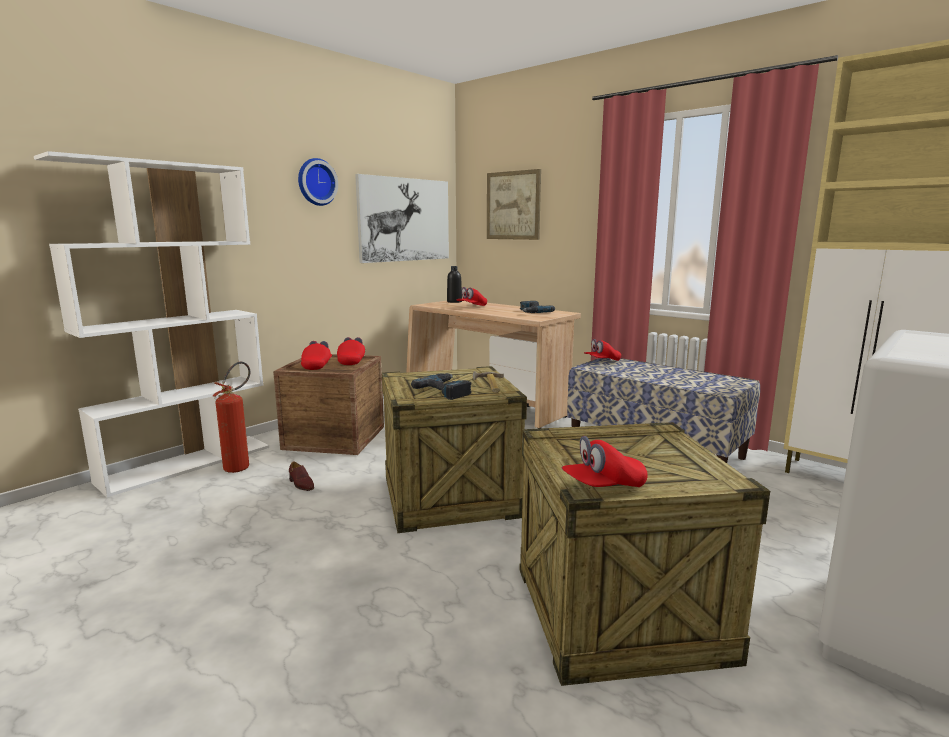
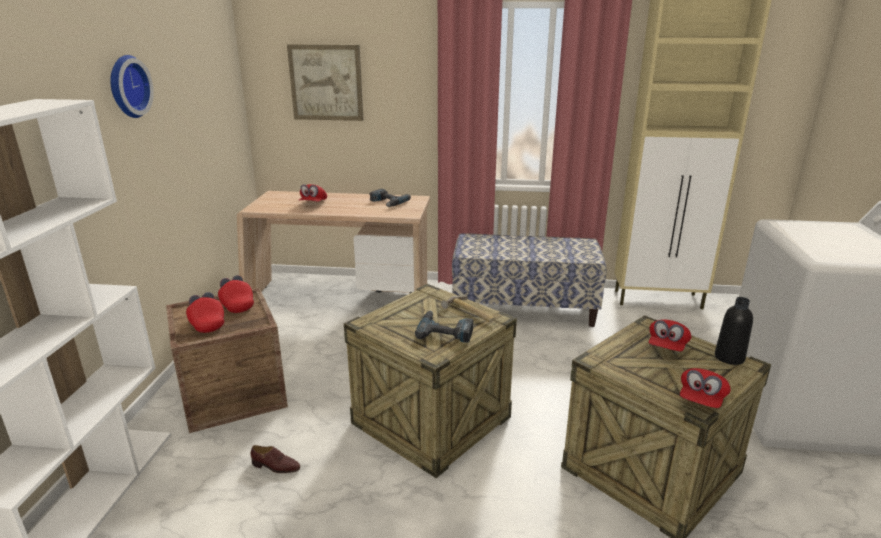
camera: 35 degrees left, 10 degrees up
(241, 465) = (170, 472): fire extinguisher -> none
(404, 220) = (207, 110): picture -> none
(454, 302) = (277, 197): black bottle -> black bottle (729, 357)
(602, 361) = (466, 242): red cap -> red cap (667, 347)

